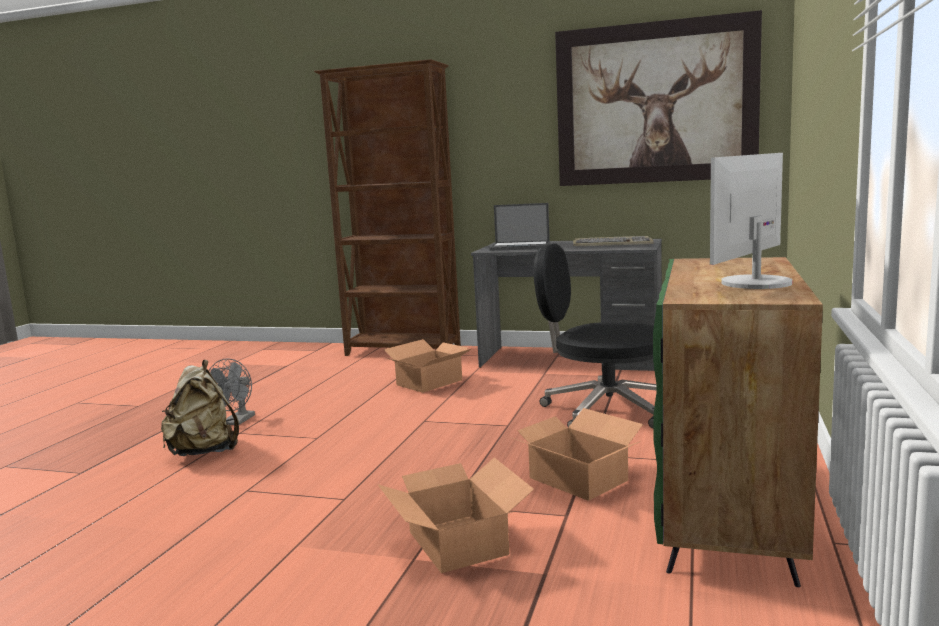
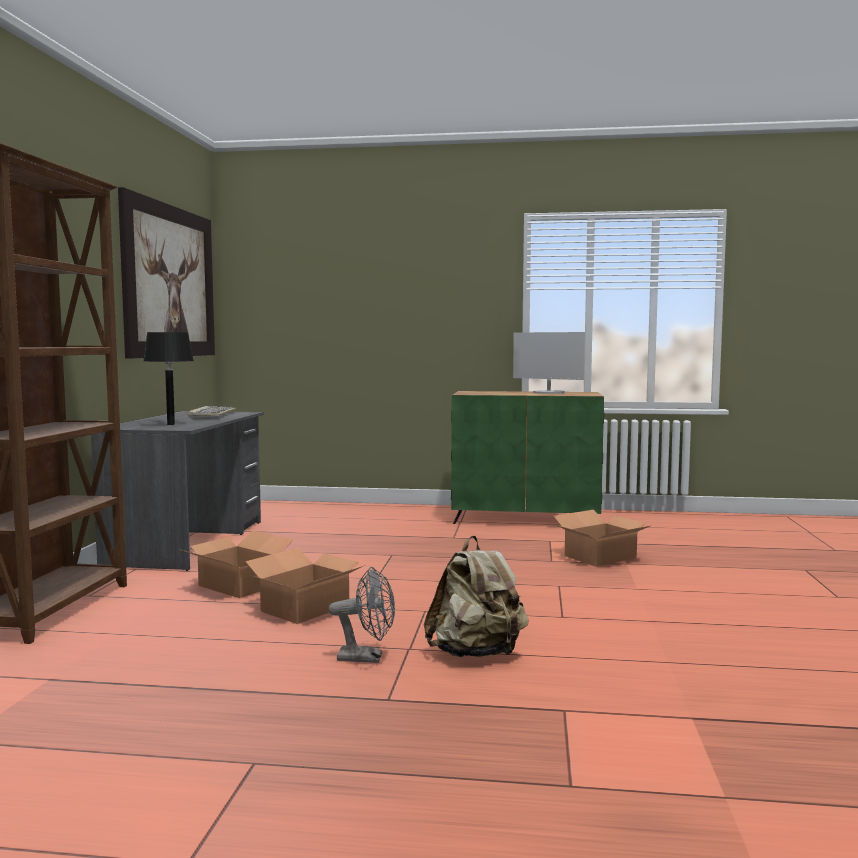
camera: 100 degrees left, 5 degrees down
(521, 247) = (171, 424): laptop -> black table lamp
(578, 478) = (496, 539): cardboard box -> cardboard box (304, 608)
(603, 410) = (358, 535): black office chair -> none

